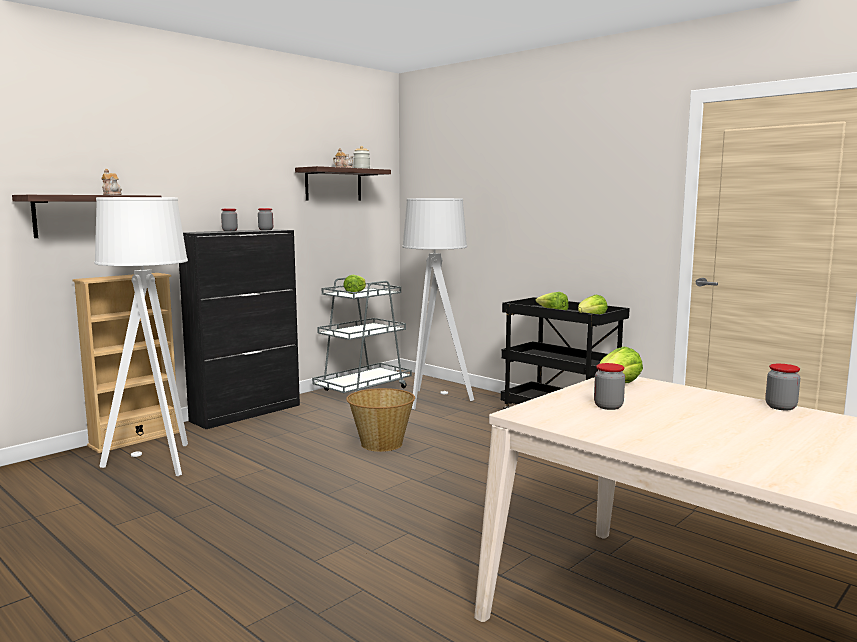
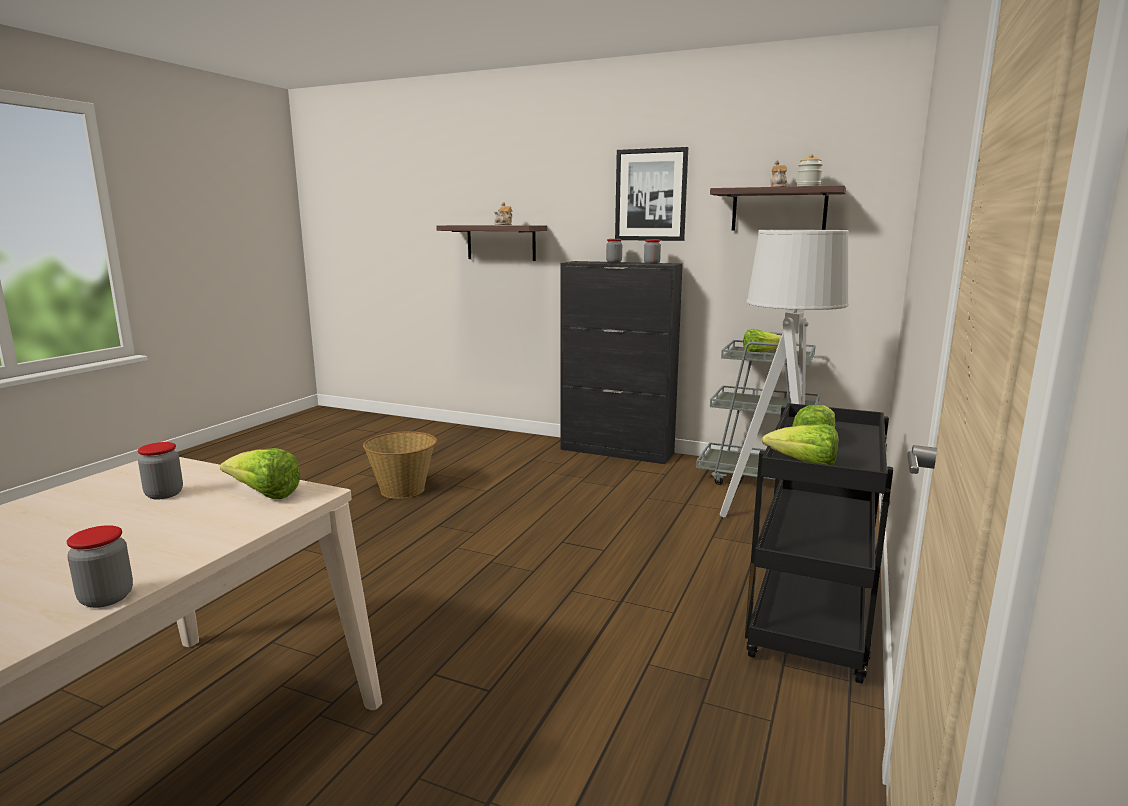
camera: 70 degrees right, 5 degrees up
(135, 439) = (519, 436): beige bookcase -> none
(156, 462) = (476, 454): white floor lamp -> none
(243, 168) = (651, 195): none -> picture
(381, 444) = (586, 522): basket -> basket (403, 490)

